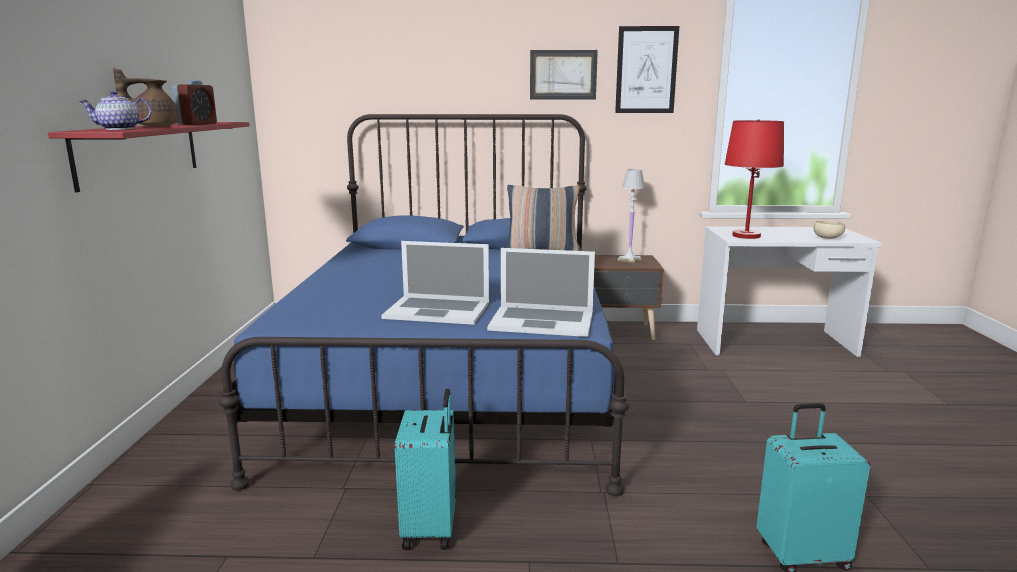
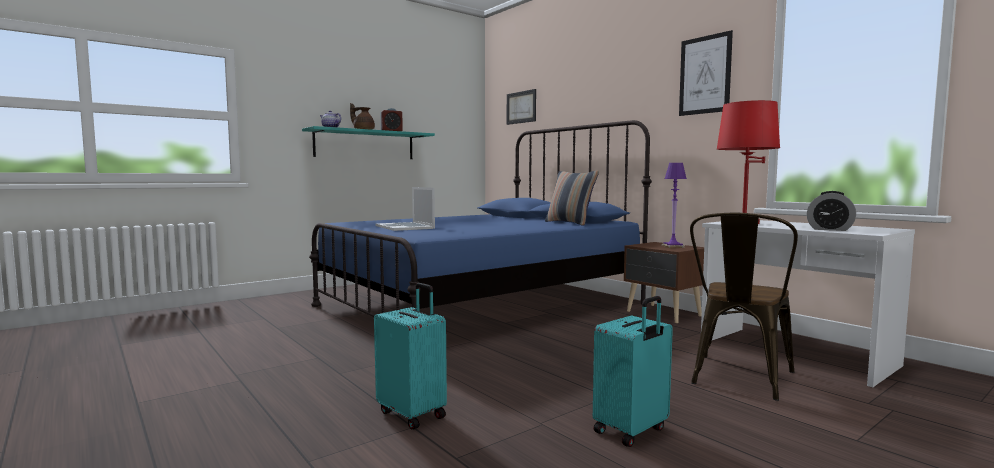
camera: 50 degrees right, 10 degrees down
(140, 152) = (365, 145): red shelf -> turquoise shelf
(431, 528) = (323, 336): turquoise suitcase -> turquoise suitcase (632, 431)
(542, 321) = (422, 233): laptop -> none
(563, 75) = (641, 89): picture -> picture (521, 107)
(629, 260) = (673, 246): white table lamp -> purple table lamp
(815, 383) = (738, 379): none -> brown chair
(827, 238) = (829, 229): beige bowl -> alarm clock

